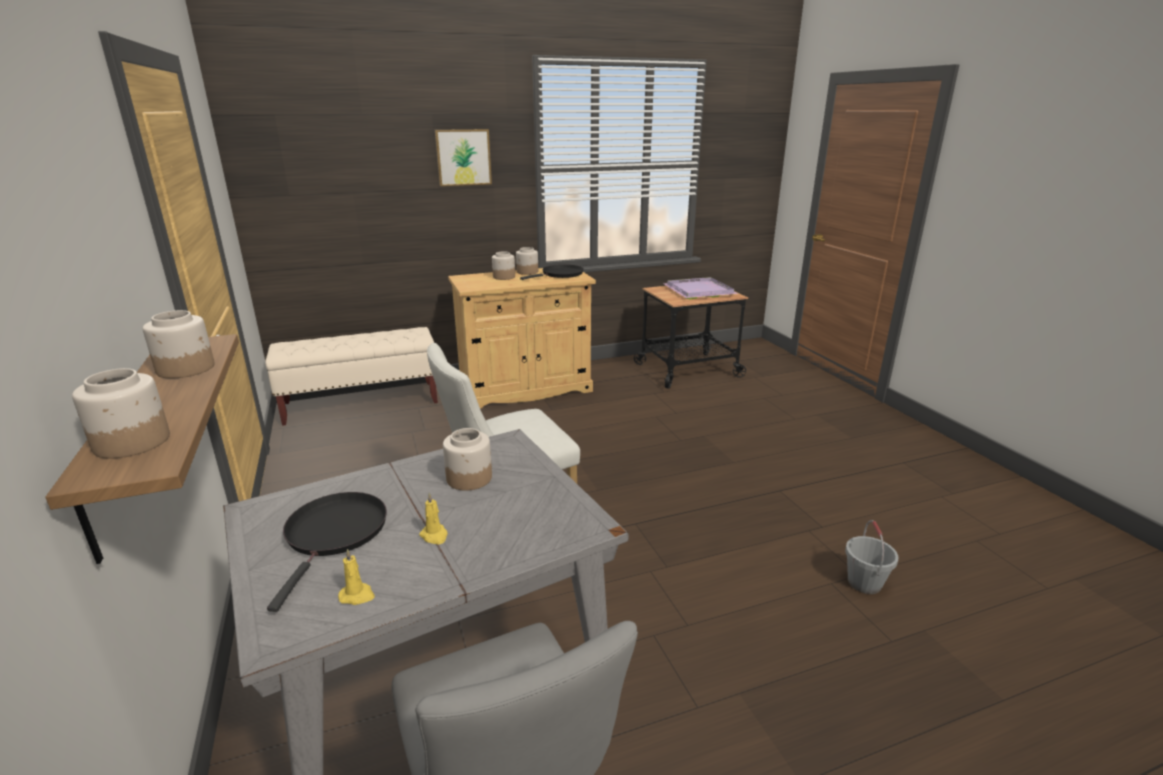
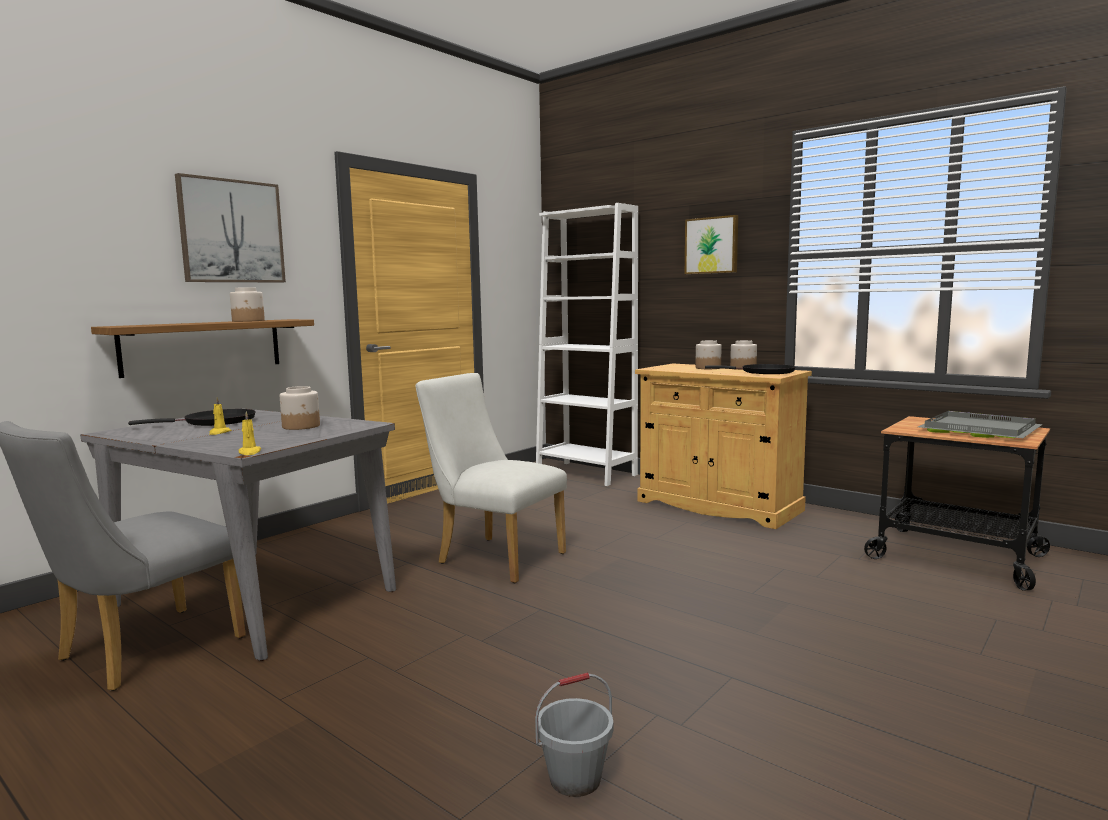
camera: 60 degrees right, 15 degrees down
(85, 215) = (231, 231): none -> picture
(131, 443) = (146, 324): jar -> none
(357, 596) = (150, 434): yellow candle -> yellow candle (249, 452)
(362, 403) = (586, 473): beige bench -> white bookcase
(699, 291) = (977, 430): purple tray -> grey tray

